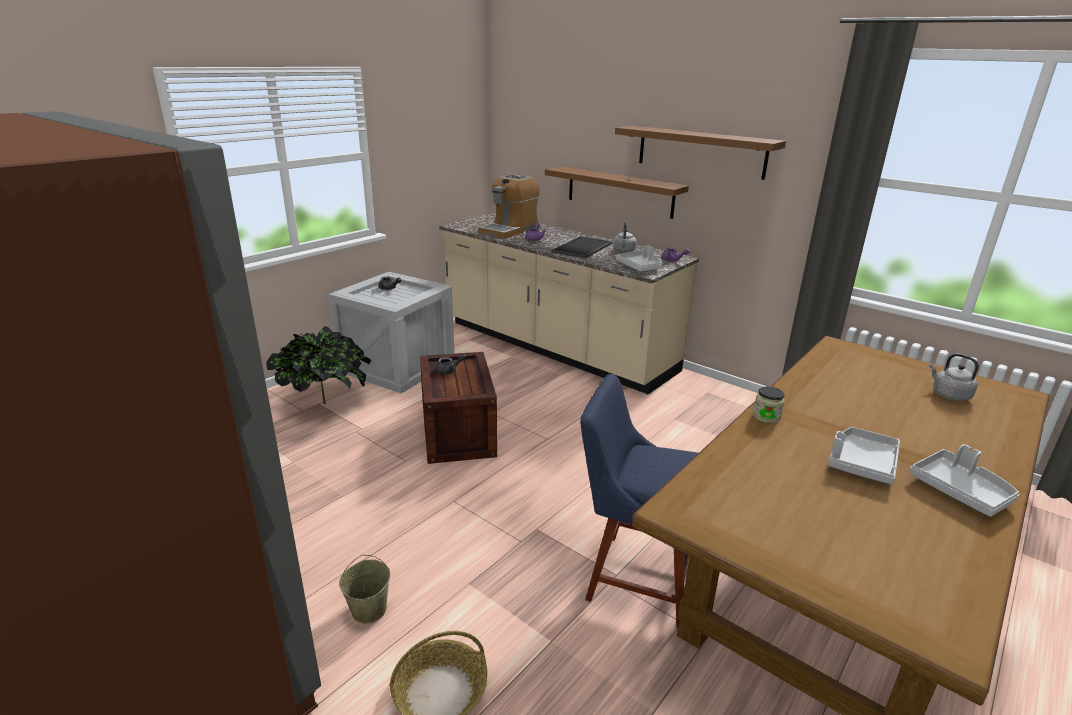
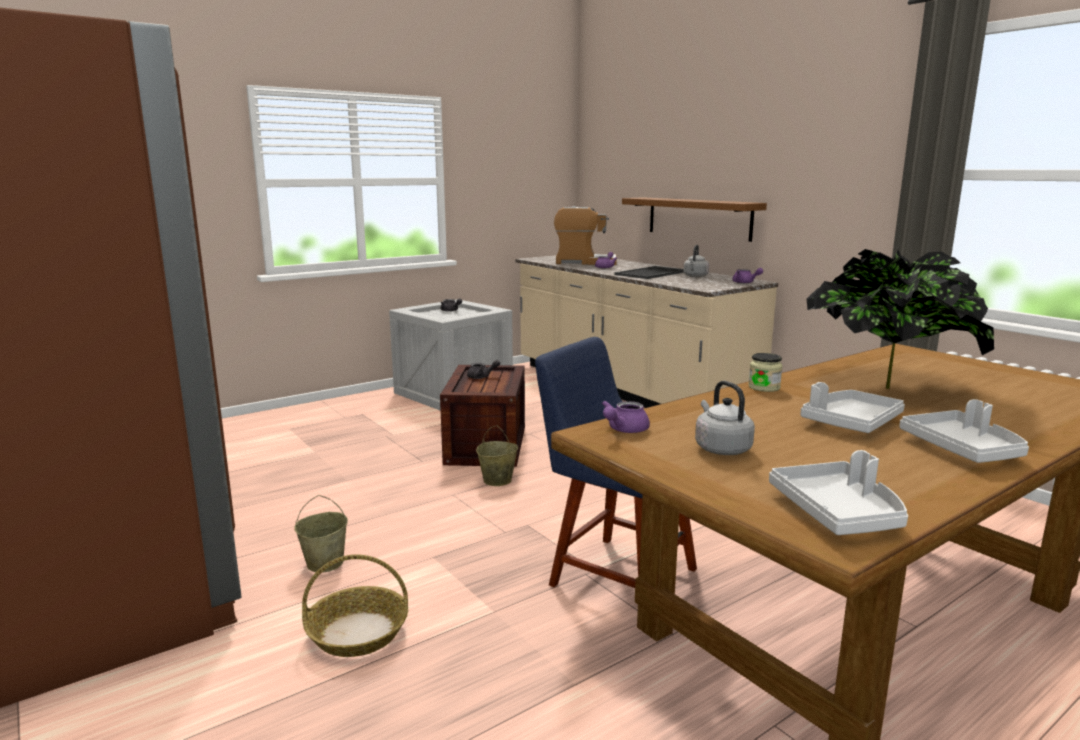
camera: 15 degrees right, 10 degrees down
(325, 402) = (369, 413): potted plant -> potted plant (887, 387)
(486, 477) = (497, 480): none -> beige bucket
(509, 230) = (584, 262): coffee machine -> coffee machine turned 135 degrees counterclockwise
(640, 267) = (703, 285): grey tray -> grey tray (838, 513)
(693, 501) = (623, 430): none -> purple teapot
(700, 151) = (777, 165): brown shelf -> none
(948, 395) = (1019, 388): grey kettle -> grey kettle (721, 448)

